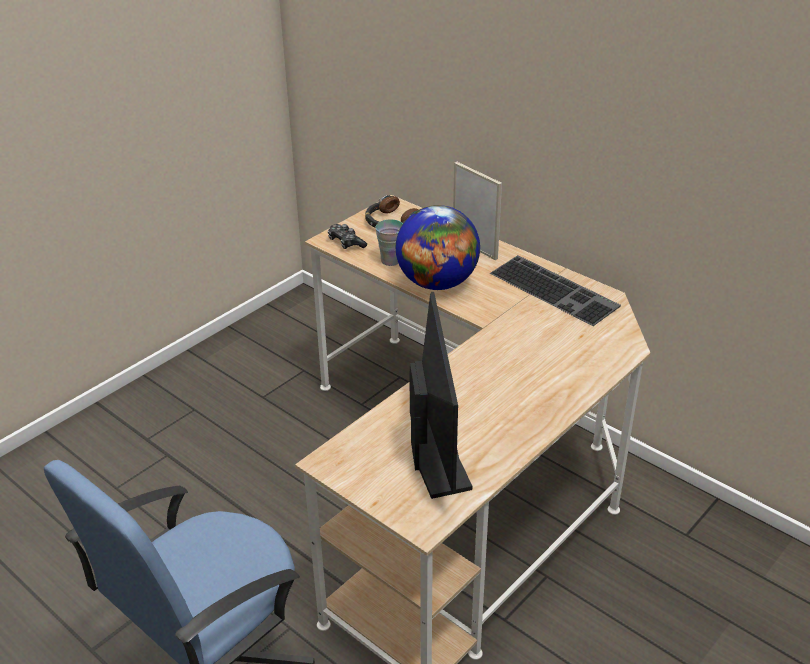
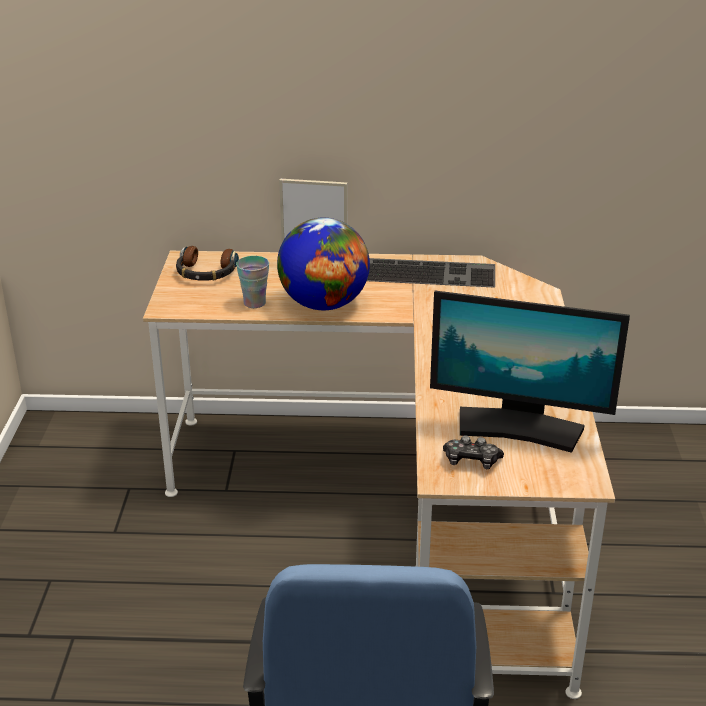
camera: 40 degrees left, 5 degrees down
(346, 243) = (188, 304): game controller -> game controller (471, 461)
(437, 454) = (519, 428): monitor -> monitor turned 150 degrees clockwise

